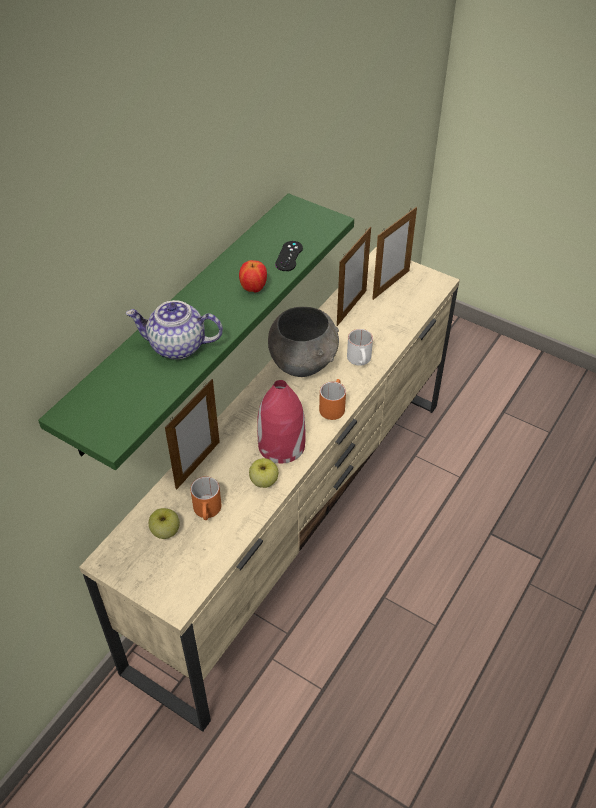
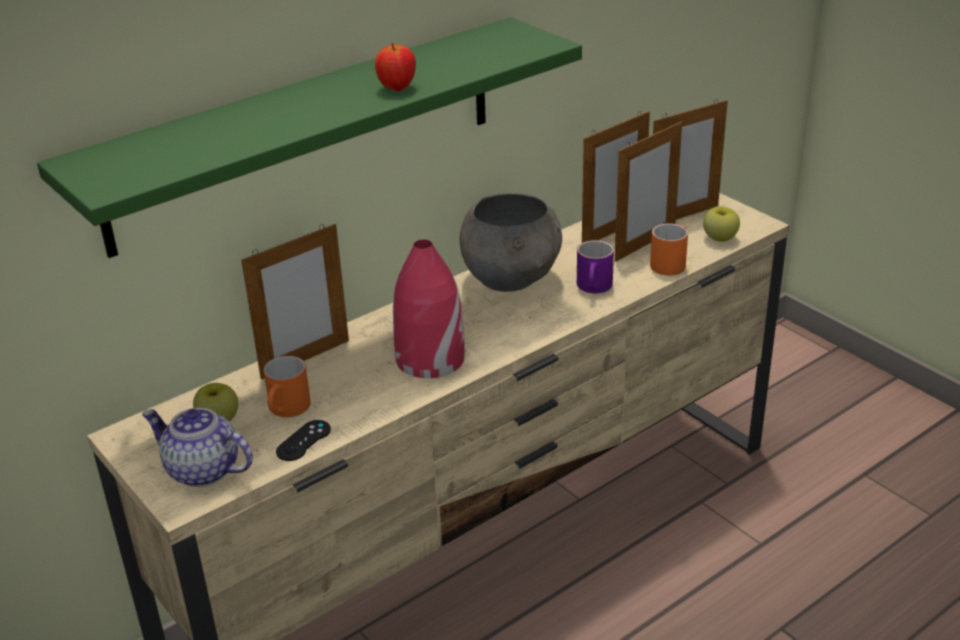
camera: 20 degrees right, 15 degrees down
(177, 346) = (257, 124): teapot -> teapot (202, 470)
(264, 481) = (382, 392): apple -> apple (719, 238)
(289, 256) = (467, 66): black game controller -> black game controller (303, 441)
(332, 406) = (526, 329): orange mug -> orange mug (670, 263)
(360, 360) = (595, 288): white mug -> purple mug
(376, 315) = (645, 245): none -> picture frame

